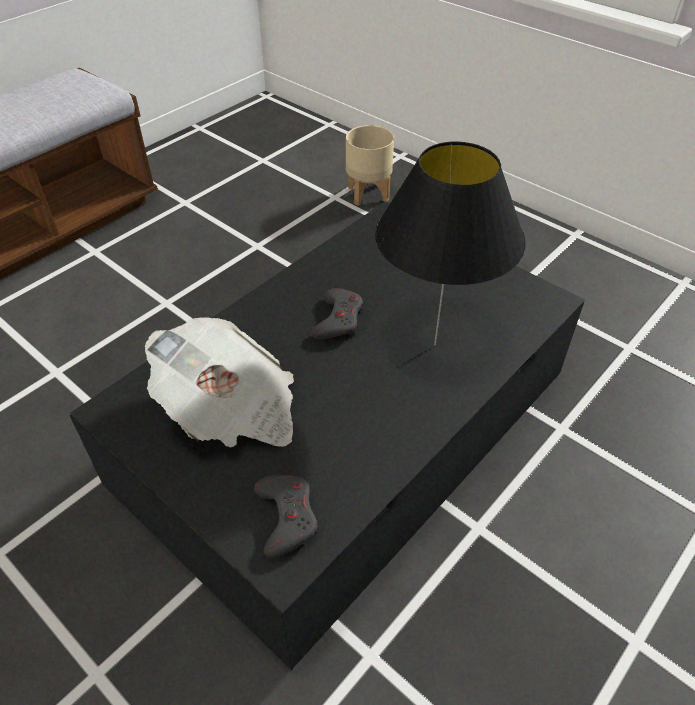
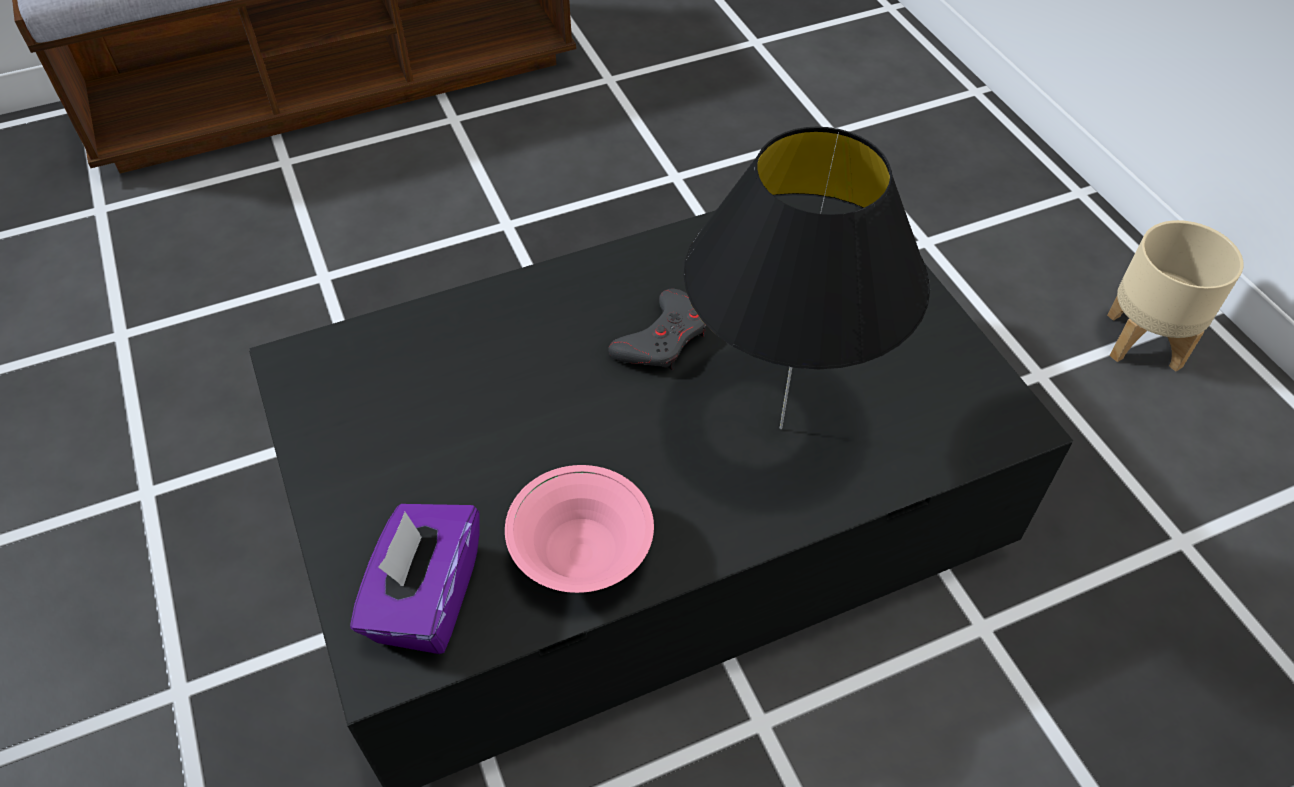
camera: 25 degrees right, 5 degrees up
(232, 410) = (443, 420): newspaper -> none
(286, 517) = (426, 598): grey game controller -> purple tissue box
(366, 454) = (581, 555): none -> pink bowl
(369, 193) = (890, 141): beige planter -> beige planter (1145, 341)

